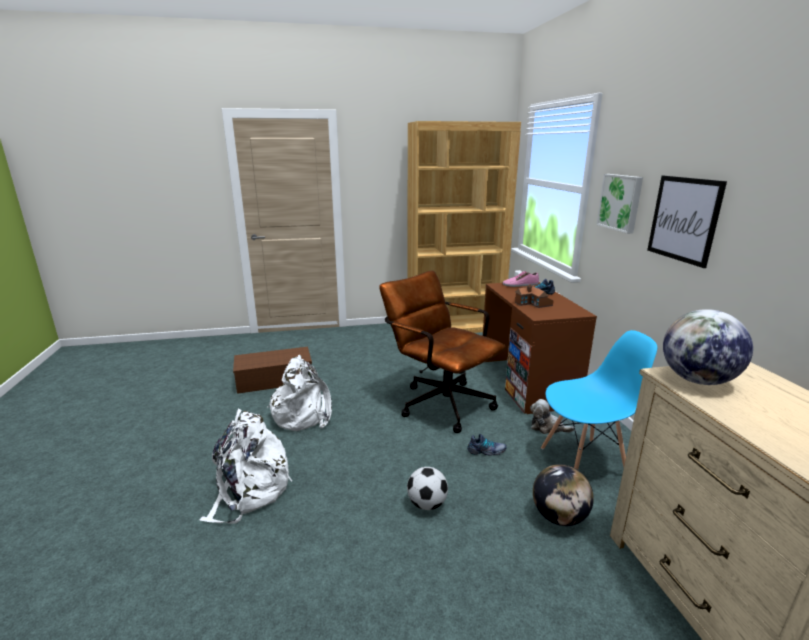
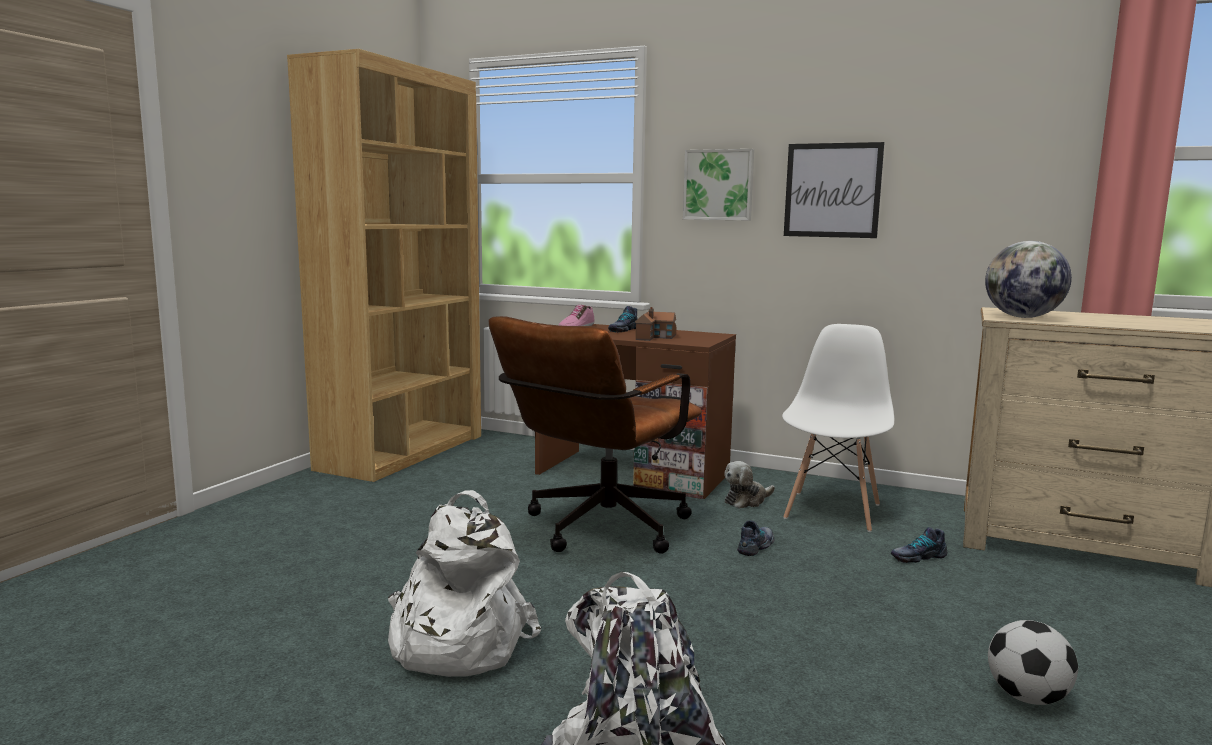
camera: 55 degrees left, 10 degrees down
(276, 379) = (254, 635): brown storage box -> none
(427, 504) = (833, 618): football -> football (1027, 697)
(439, 401) = (597, 530): brown office chair -> brown office chair turned 45 degrees counterclockwise
(559, 517) = (917, 557): globe -> shoe
(583, 462) = (833, 511): blue chair -> white chair

